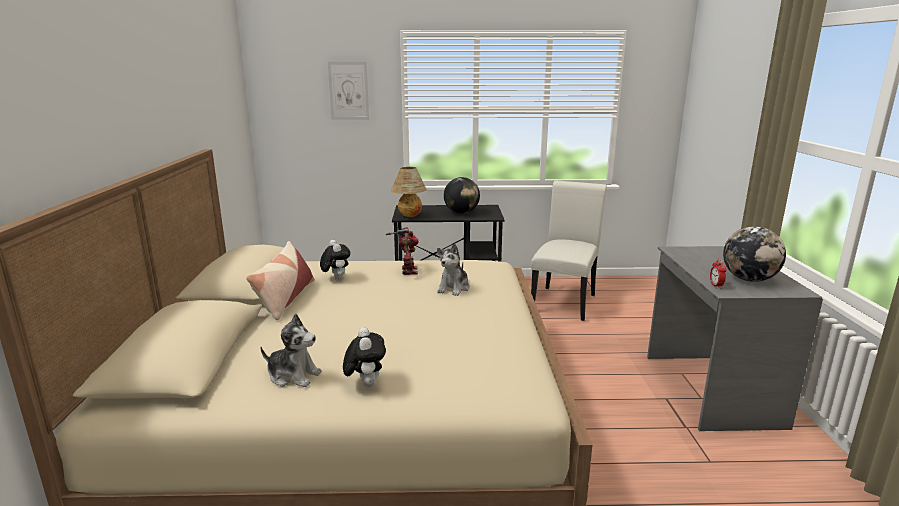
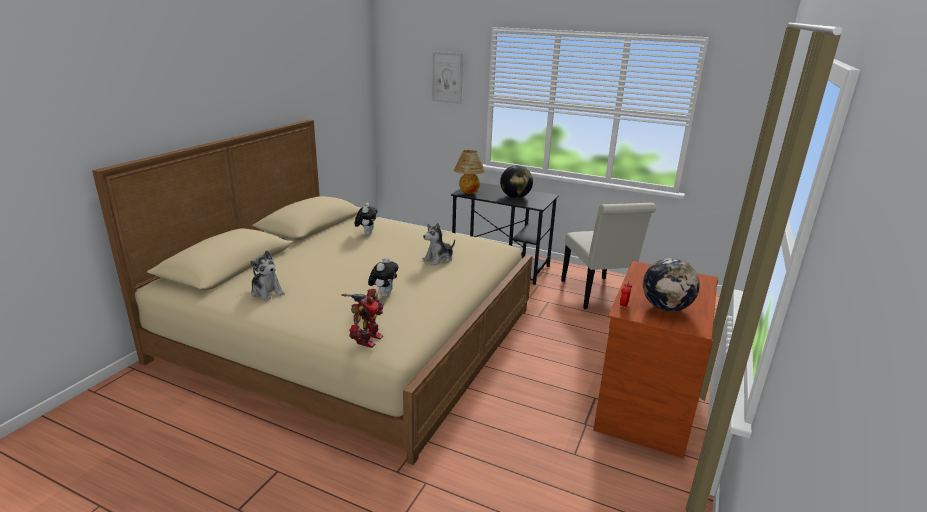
camera: 25 degrees right, 5 degrees up
(285, 299) = (318, 241): pillow -> none
(365, 384) = (301, 309): plush toy -> plush toy (384, 294)
(407, 271) = (422, 238): toy robot -> toy robot (367, 339)
(564, 301) = (597, 295): white chair -> white chair turned 120 degrees clockwise
(709, 389) = (645, 403): grey desk -> brown desk

